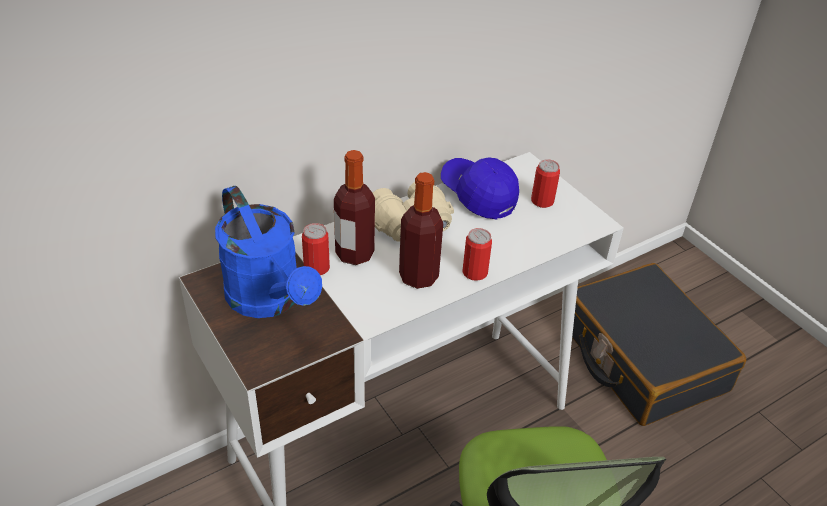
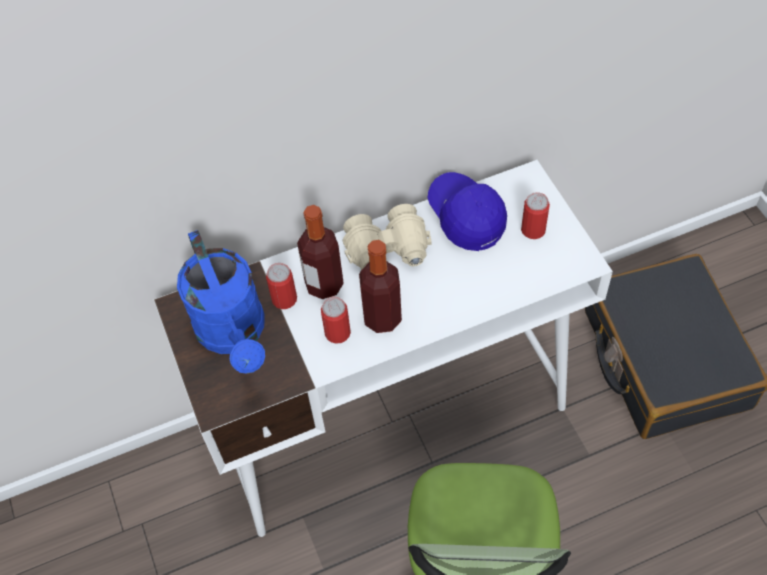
camera: 15 degrees right, 15 degrees up
(475, 272) = (440, 317): can -> can (337, 333)

